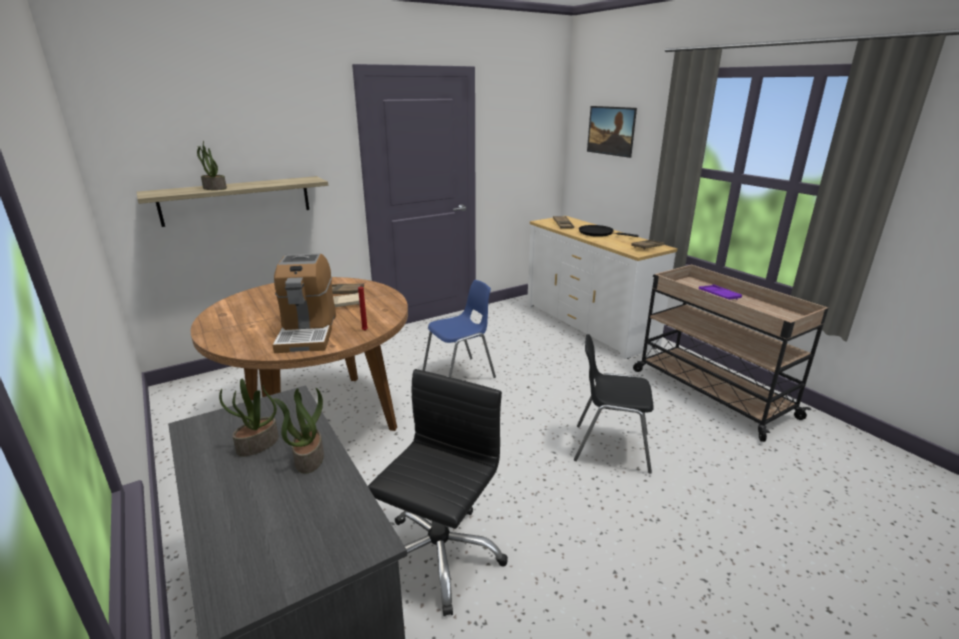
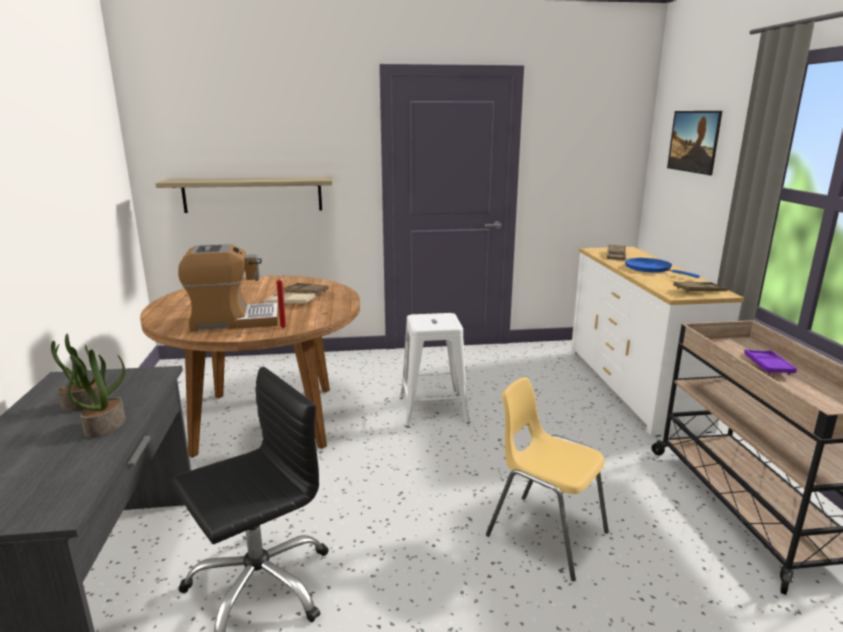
camera: 25 degrees right, 5 degrees down
(214, 188) = (226, 180): potted plant -> none
(307, 332) = (233, 321): coffee machine -> coffee machine turned 120 degrees counterclockwise
(460, 375) = (433, 409): blue chair -> white stool
(598, 233) = (650, 269): black frying pan -> blue frying pan
(610, 447) = (545, 534): black chair -> yellow chair

